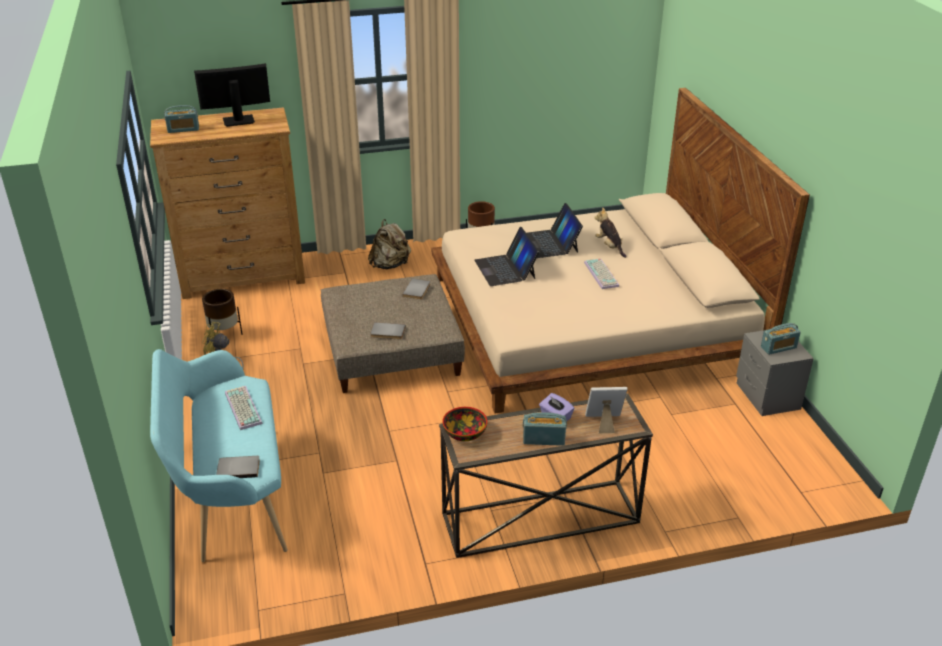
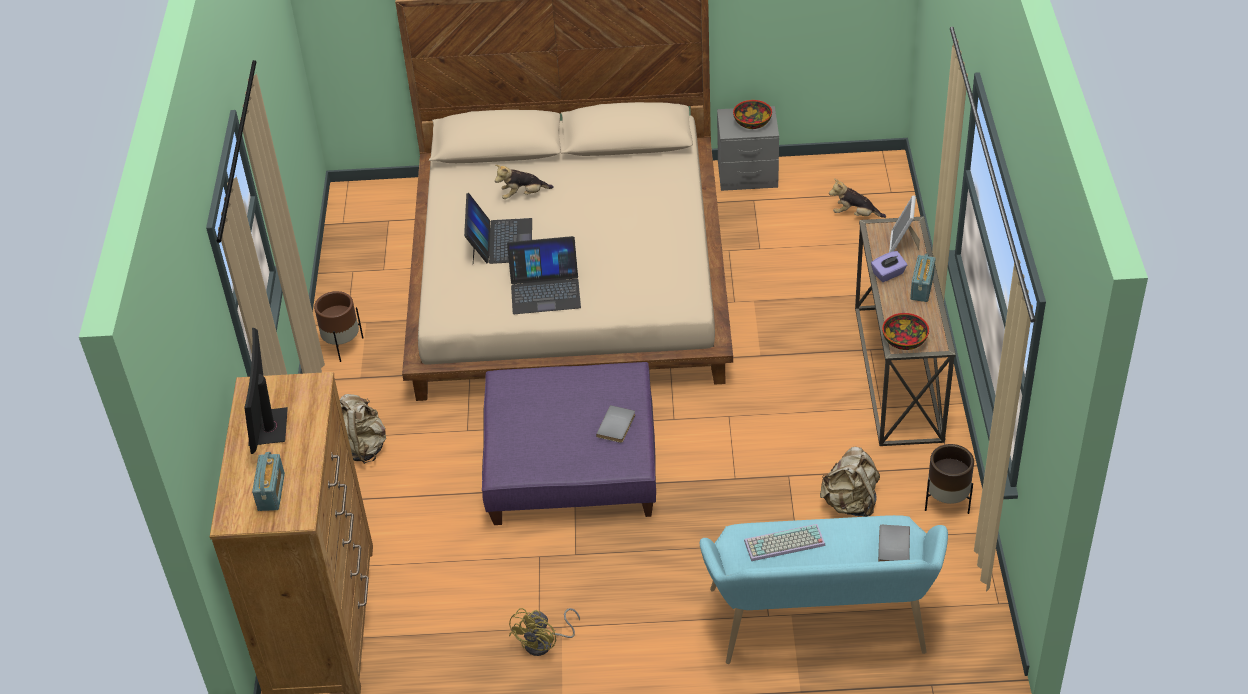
camera: 75 degrees left, 10 degrees up
(224, 335) = (479, 642): brown planter -> brown planter (947, 503)
(370, 500) = (850, 503): none -> beige backpack
(391, 349) = (571, 462): beige ottoman -> purple ottoman
(417, 290) = (530, 389): grey book -> none
(549, 243) = (500, 241): laptop -> laptop turned 90 degrees counterclockwise
(602, 274) = (587, 211): keyboard -> none
(751, 470) = (855, 215): none -> plush toy
(778, 347) = (752, 123): radio -> bowl

